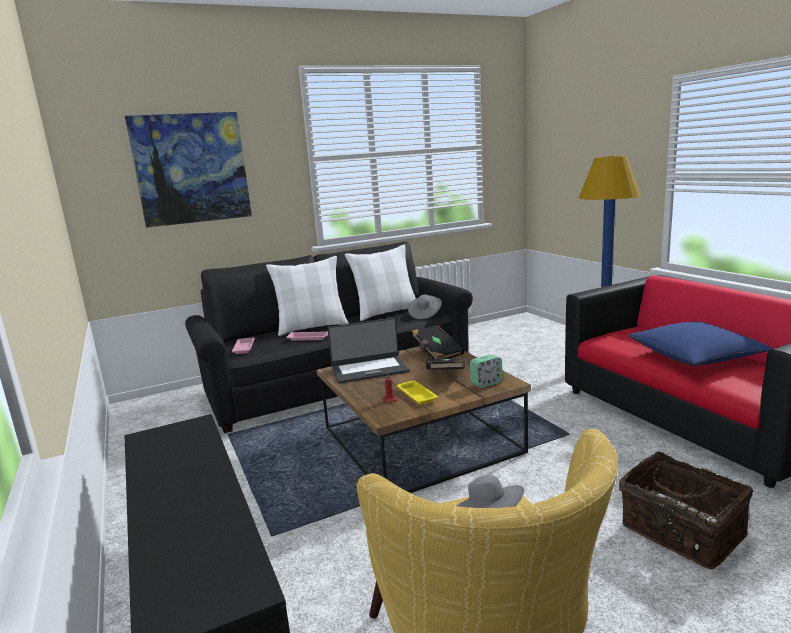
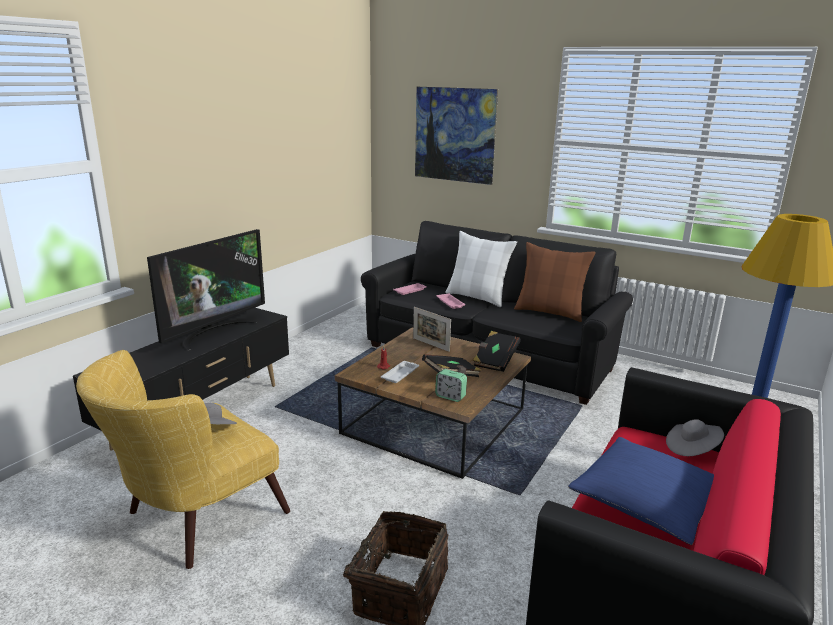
camera: 55 degrees right, 5 degrees up
(177, 473) = (213, 332): none -> television
(369, 369) = (431, 344): laptop -> picture frame
(386, 312) = (549, 312): white pillow -> brown pillow
(416, 395) = (400, 374): yellow tray -> white tray
(425, 315) = (566, 329): grey hat -> grey hat (691, 448)

